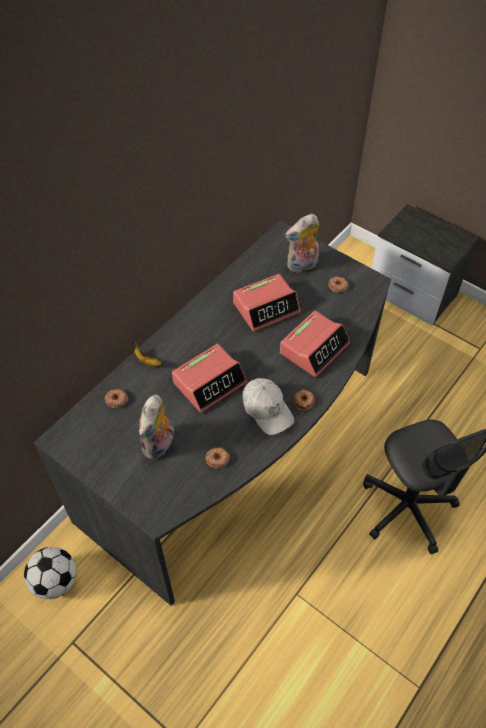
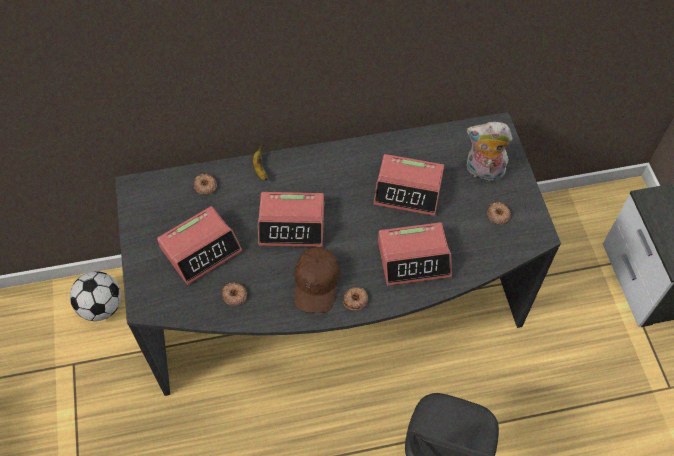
camera: 40 degrees right, 5 degrees up
(160, 446) = (201, 249): plush toy -> alarm clock
(267, 409) = (316, 284): white cap -> brown cap

